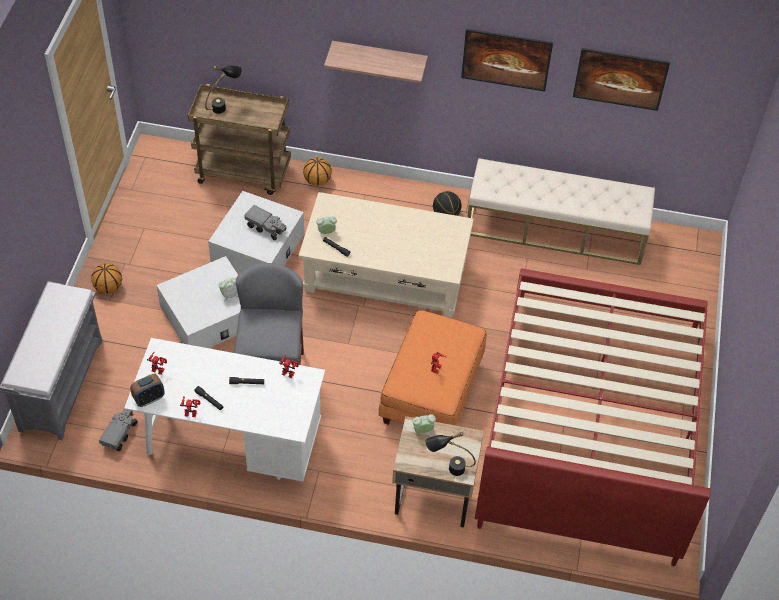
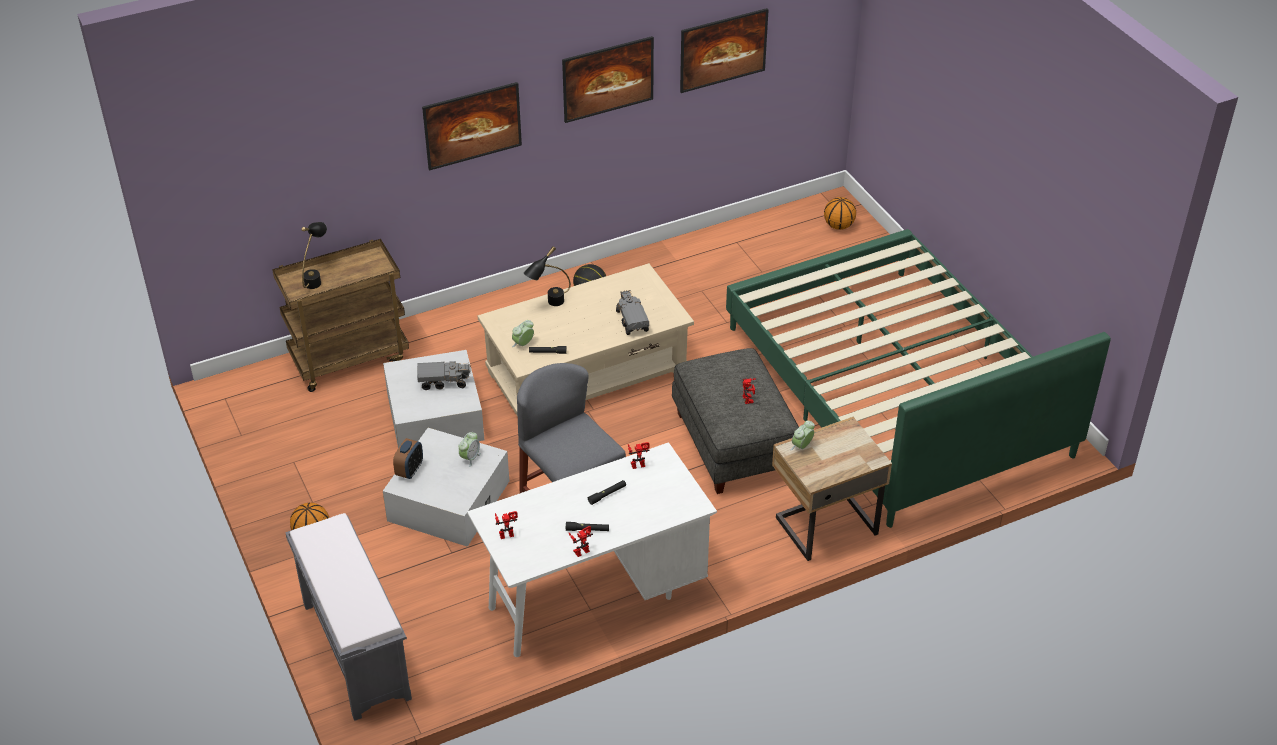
camera: 35 degrees left, 10 degrees down
(119, 434) = (468, 657): toy truck -> toy truck (632, 321)
(149, 399) = (525, 563): alarm clock -> alarm clock (410, 470)
(317, 181) = (434, 328): basketball -> basketball (839, 226)
(379, 59) = (473, 141): shelf -> picture
(432, 393) = (735, 445): orange ottoman -> grey ottoman
(448, 468) = (857, 463): black table lamp -> black table lamp (549, 304)
(556, 229) = (702, 254): beige bench -> none
(590, 424) = (895, 390): red bed -> green bed

